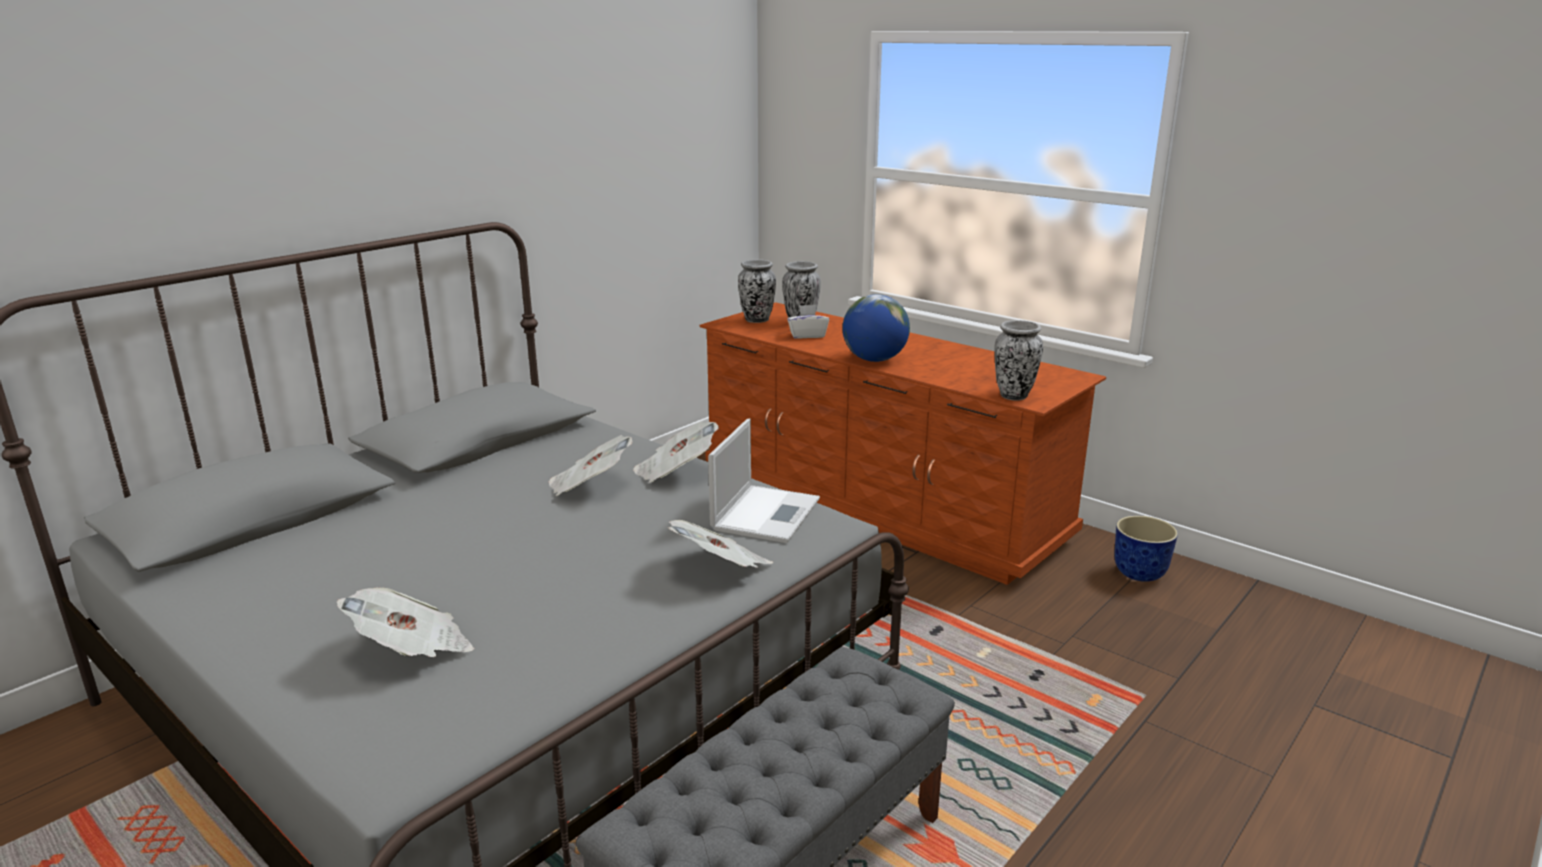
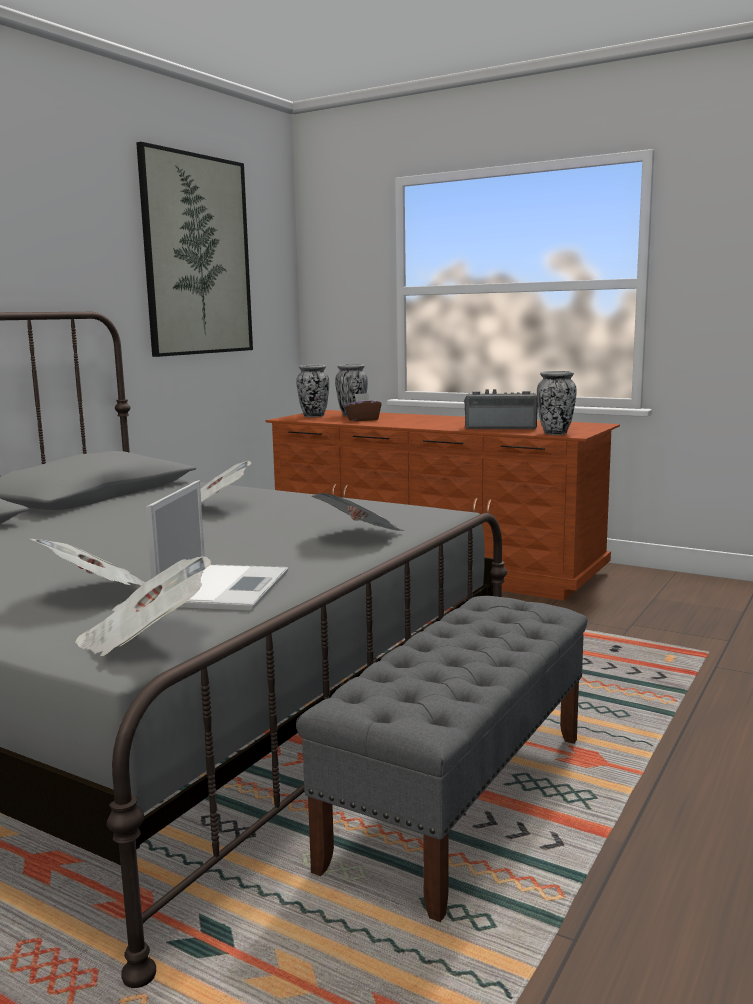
camera: 10 degrees left, 10 degrees down
(625, 134) = (197, 255): none -> picture
(675, 472) = (285, 498): newspaper -> newspaper (145, 639)
(766, 513) = (380, 511): laptop -> laptop (224, 587)
(807, 335) = (362, 420): white tissue box -> brown tissue box
(874, 360) = (428, 426): globe -> none
(956, 374) = (500, 428): none -> radio
(1140, 573) = (667, 586): planter -> none

